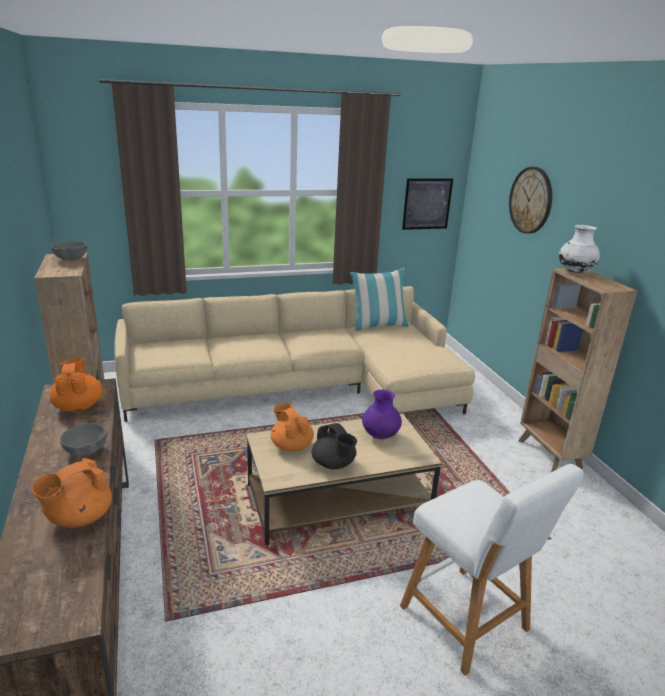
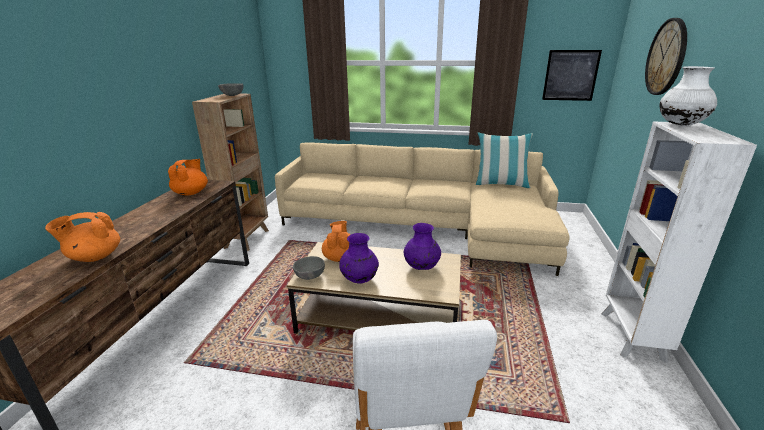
camera: 30 degrees right, 0 degrees up
(85, 452) = (156, 219): grey bowl -> grey bowl (309, 277)
(333, 464) = (359, 279): black teapot -> purple vase
(550, 455) = (632, 337): brown bookcase -> white bookcase

